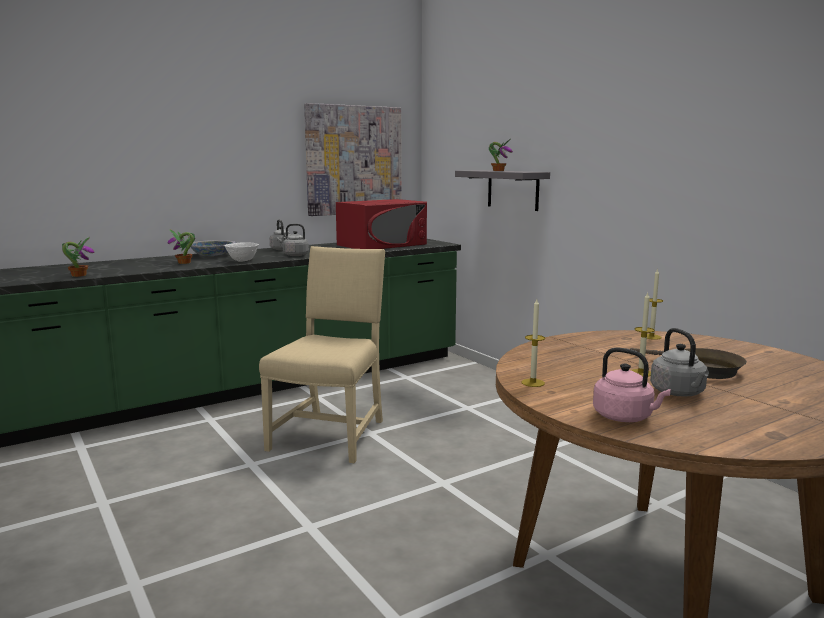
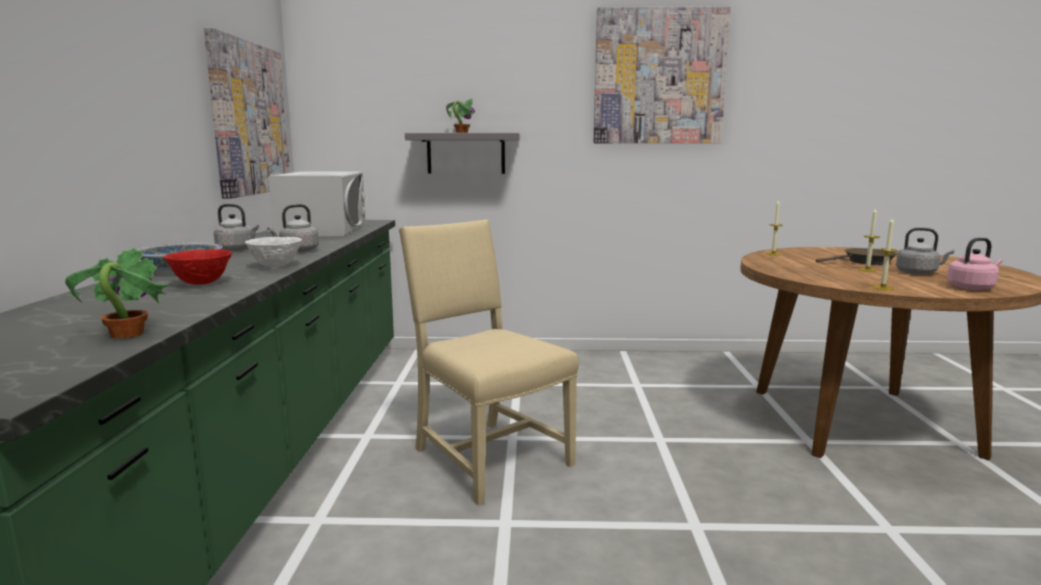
camera: 55 degrees left, 0 degrees up
(184, 263) = (202, 283): potted plant -> red bowl
(382, 244) = (323, 229): red microwave -> white microwave
(675, 108) = (659, 77): none -> picture

